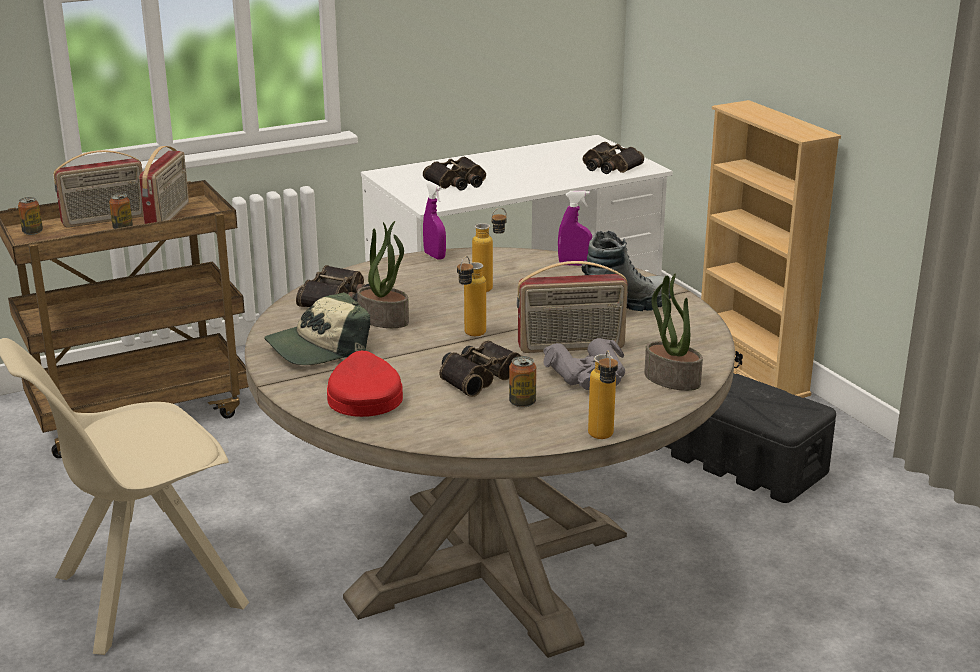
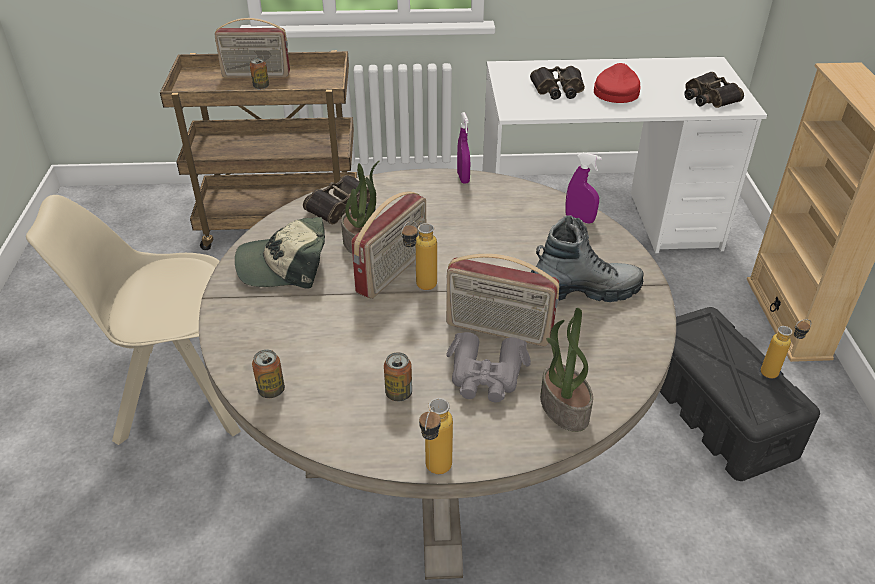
camera: 25 degrees right, 15 degrees up
(32, 232) = (198, 77): can -> can (271, 390)
(168, 216) = (303, 81): radio -> radio (393, 272)
(363, 397) = (271, 339): red cap -> red cap (616, 91)
(479, 376) = (388, 344): binoculars -> none
(490, 287) = (482, 229): bottle -> bottle (776, 372)

